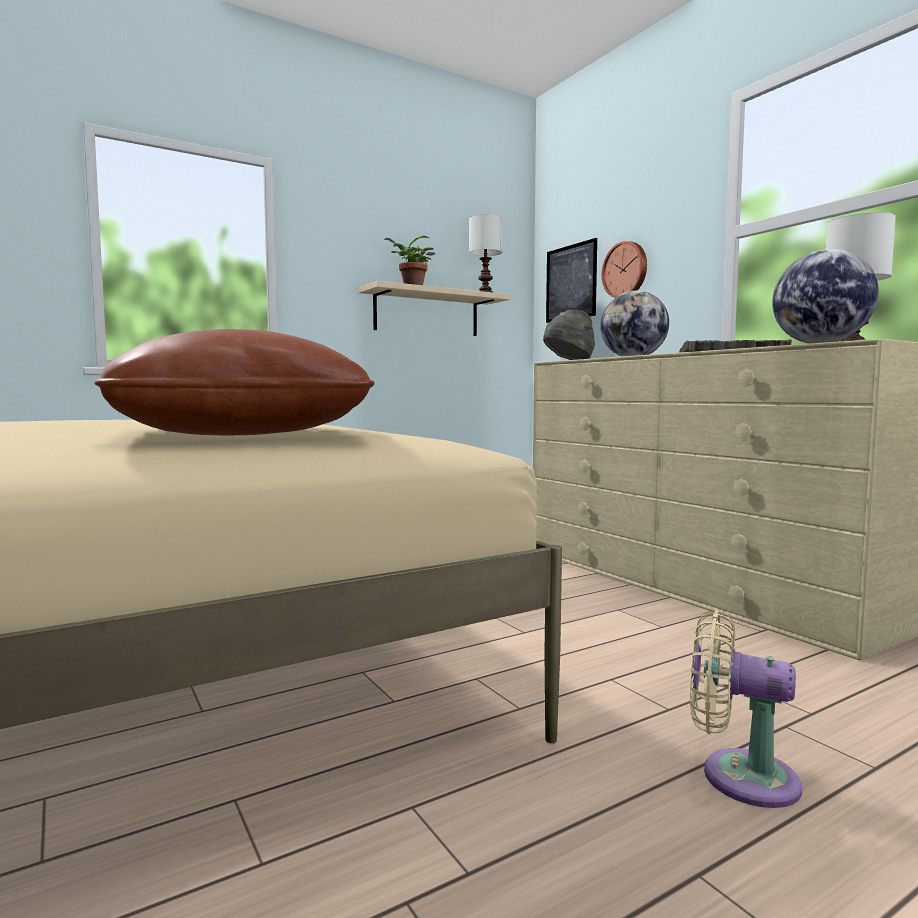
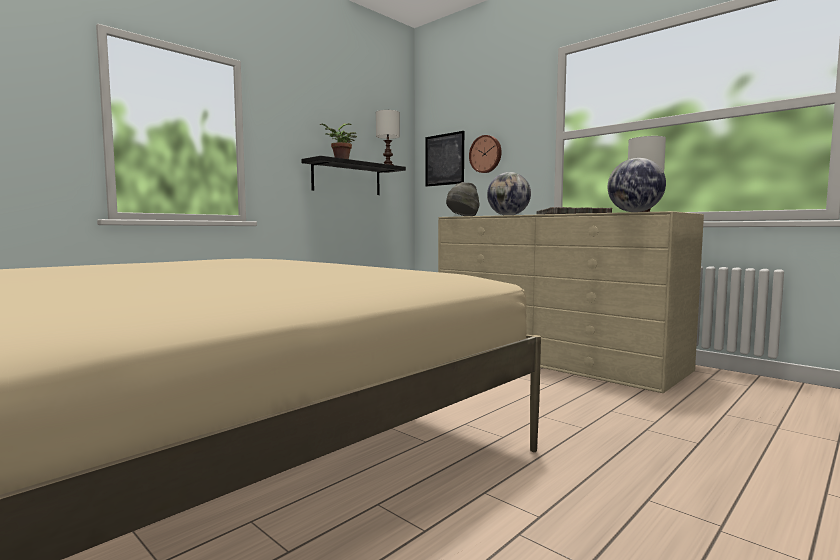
camera: 15 degrees left, 0 degrees up
(242, 434) = (348, 274): brown pillow -> none
(427, 313) = (347, 178): beige shelf -> black shelf
(739, 776) = (639, 455): beige fan -> none

